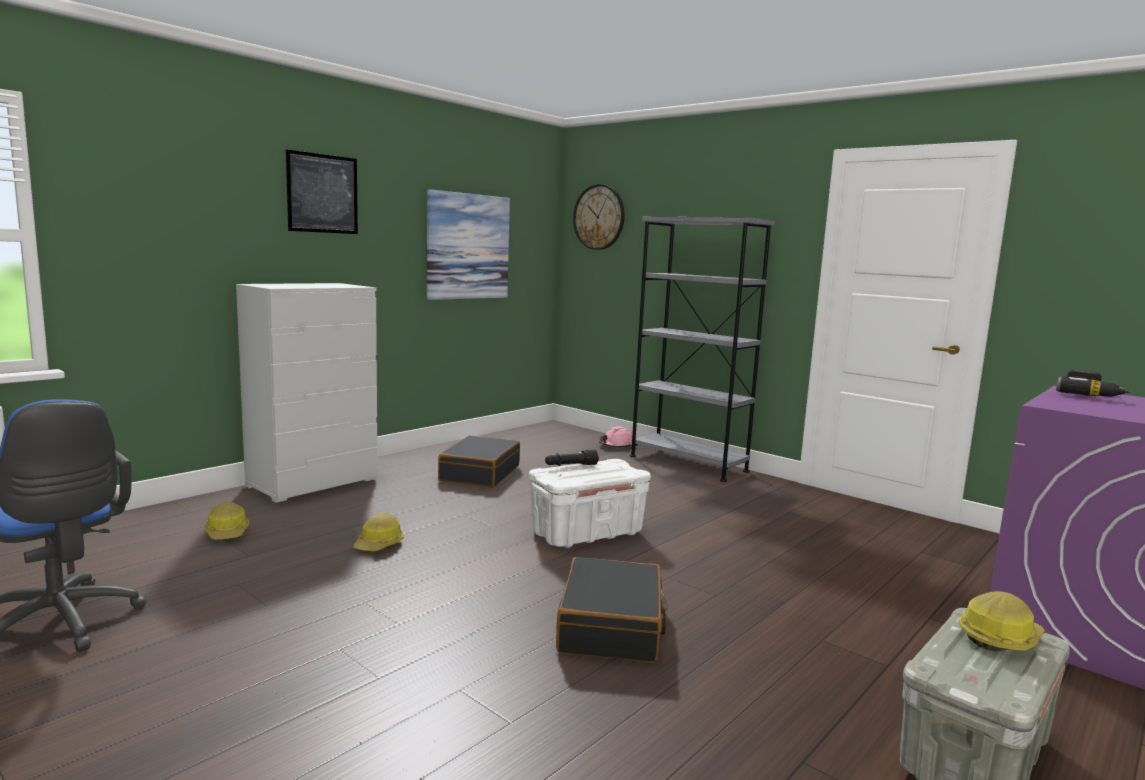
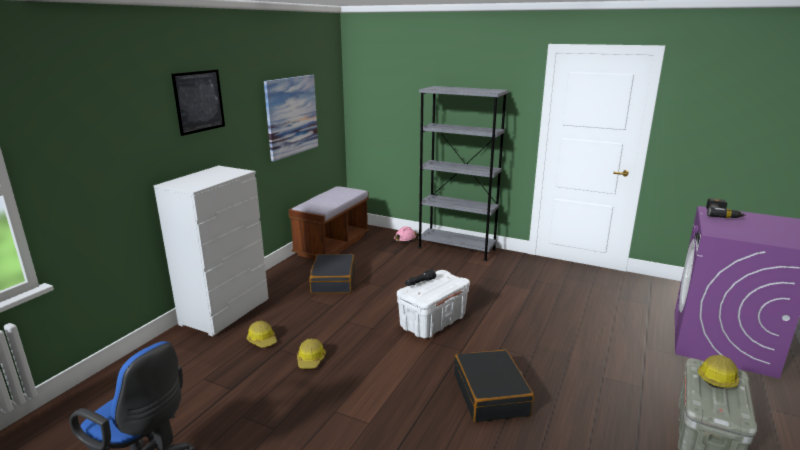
camera: 15 degrees left, 10 degrees up
(227, 533) = (200, 372): hard hat -> hard hat (262, 340)
(510, 439) = (332, 245): none -> brown bench
(599, 217) = (375, 81): wall clock -> none

